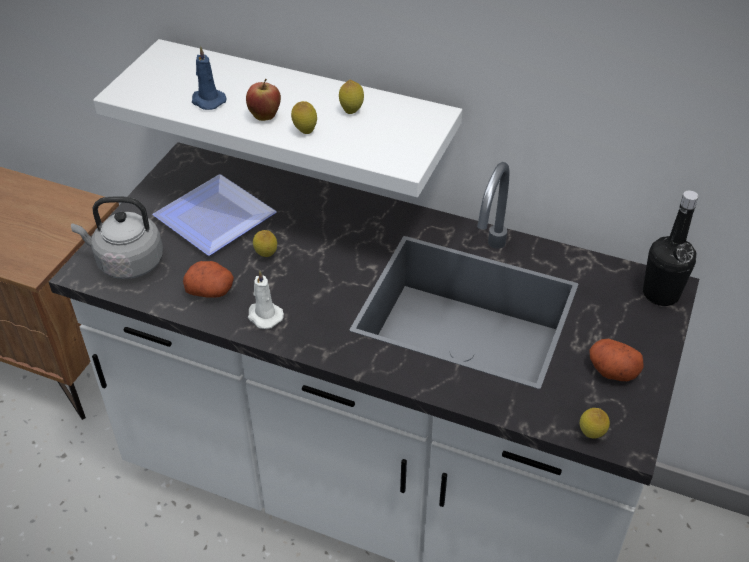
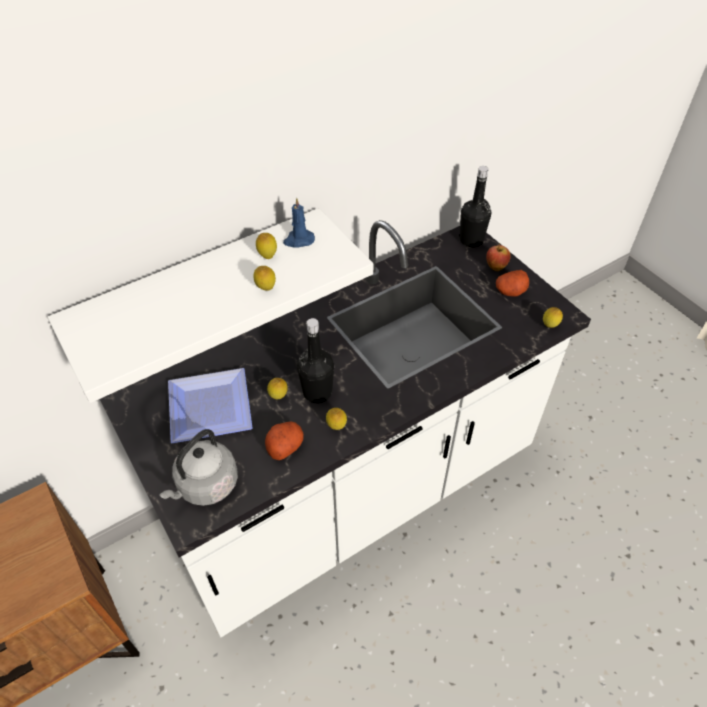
camera: 55 degrees left, 5 degrees up
(207, 101) = (170, 323): blue candle -> blue candle (298, 240)
(264, 316) = (336, 427): white candle -> lemon
(265, 117) = (226, 301): apple -> apple (495, 267)
(296, 279) = (317, 392): none -> black bottle

